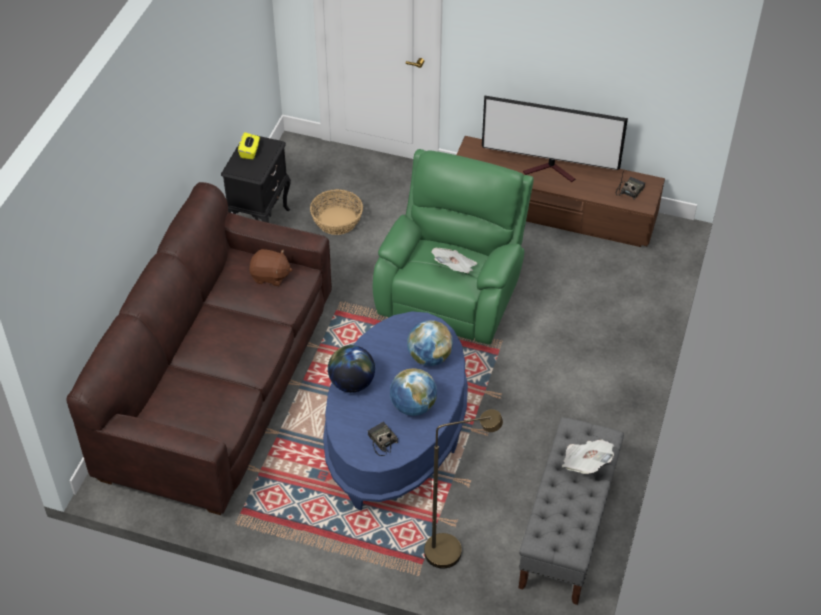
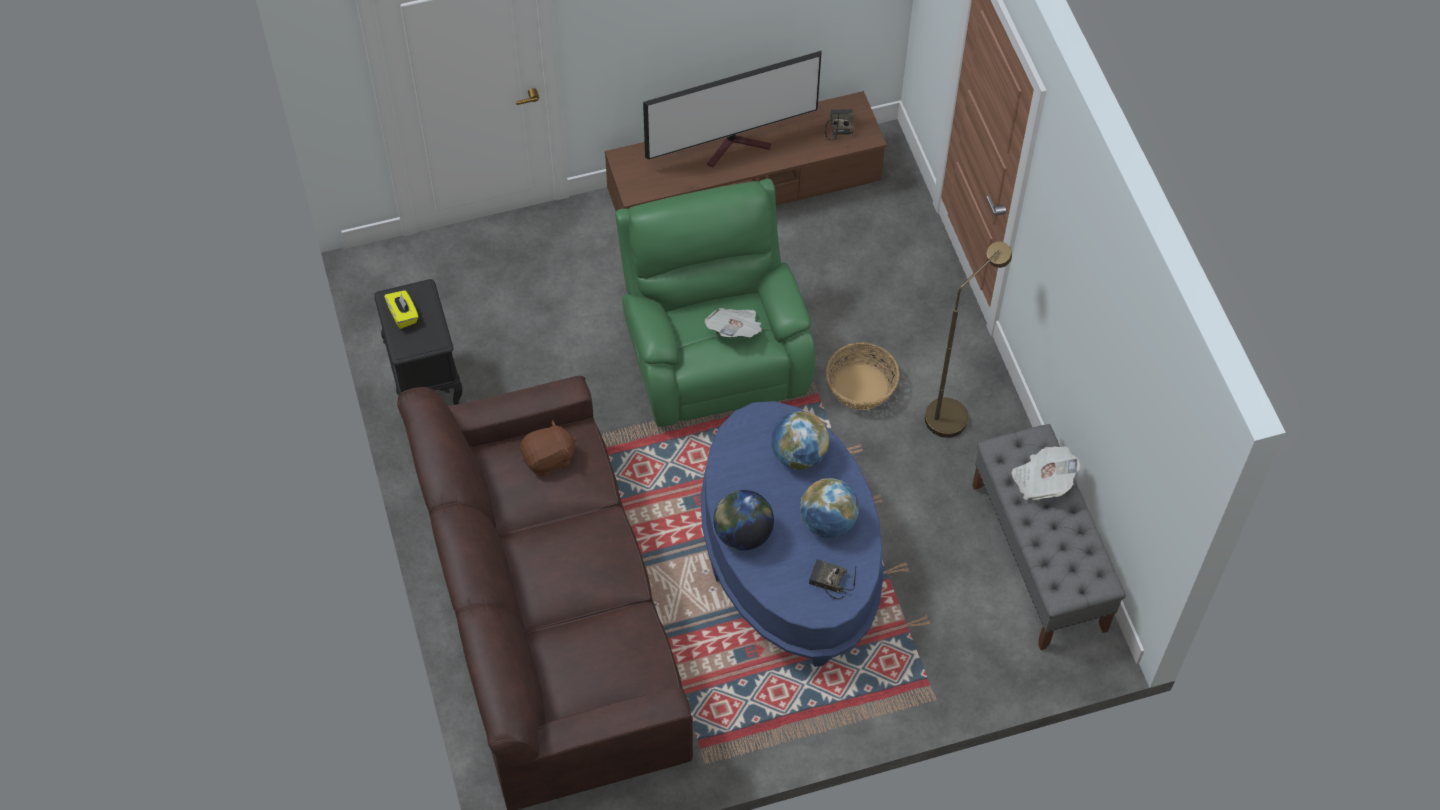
camera: 35 degrees left, 10 degrees up
(337, 220) = (512, 334): basket -> basket (861, 386)
(453, 549) = (946, 649): brown floor lamp -> brown floor lamp (952, 410)

